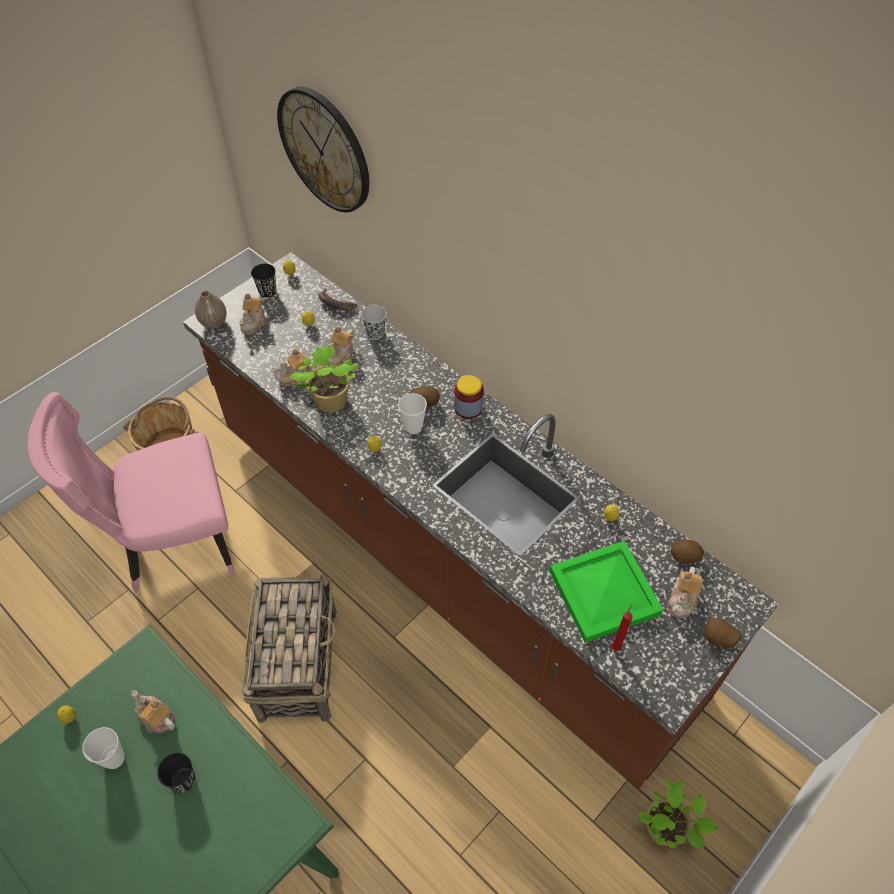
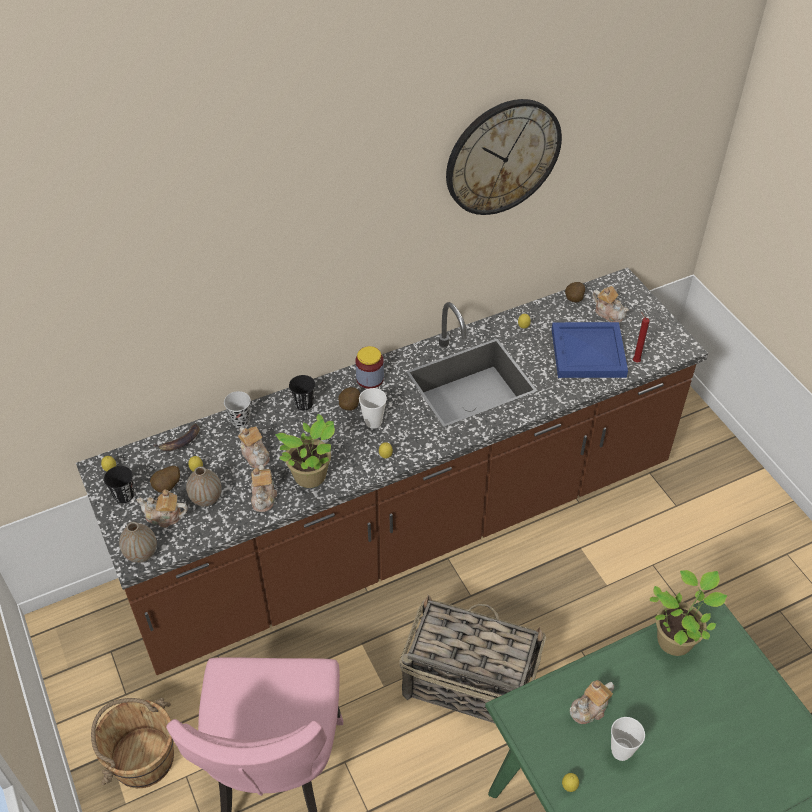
camera: 70 degrees left, 5 degrees down
(183, 780) = (655, 696): black cup -> black cup (304, 403)
(254, 323) = (164, 516): teapot -> teapot turned 150 degrees clockwise
(281, 341) = (206, 498): none -> vase
(325, 150) = (116, 304): wall clock -> wall clock (502, 157)
(602, 592) = (587, 353): green tray -> blue tray
(664, 830) = (693, 465): potted plant -> potted plant (676, 638)
(717, 640) = (646, 307): potato -> potato (168, 487)

